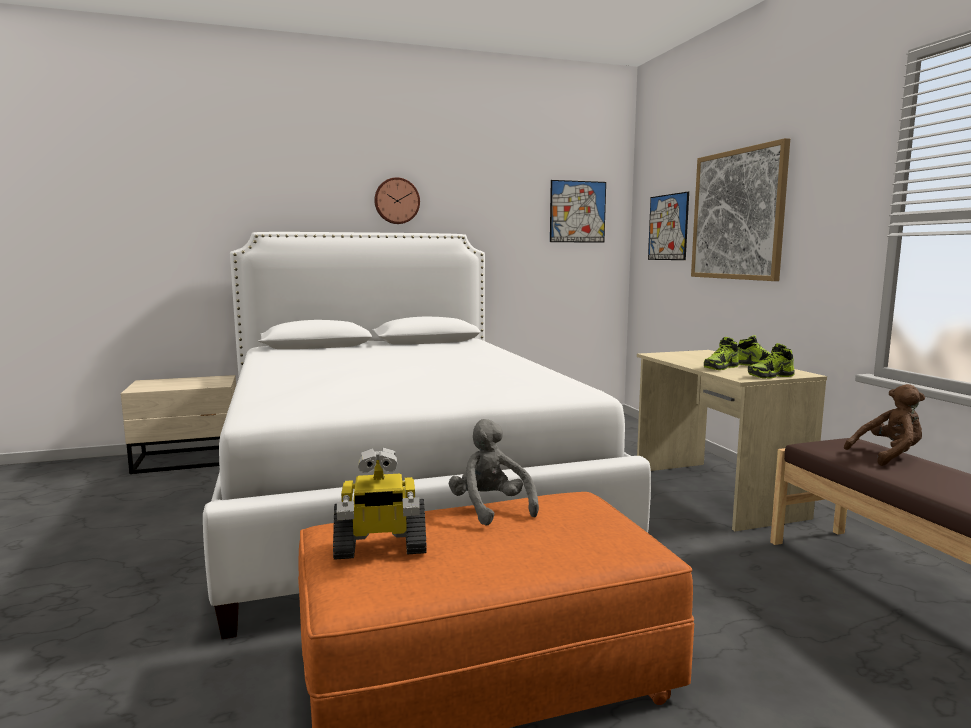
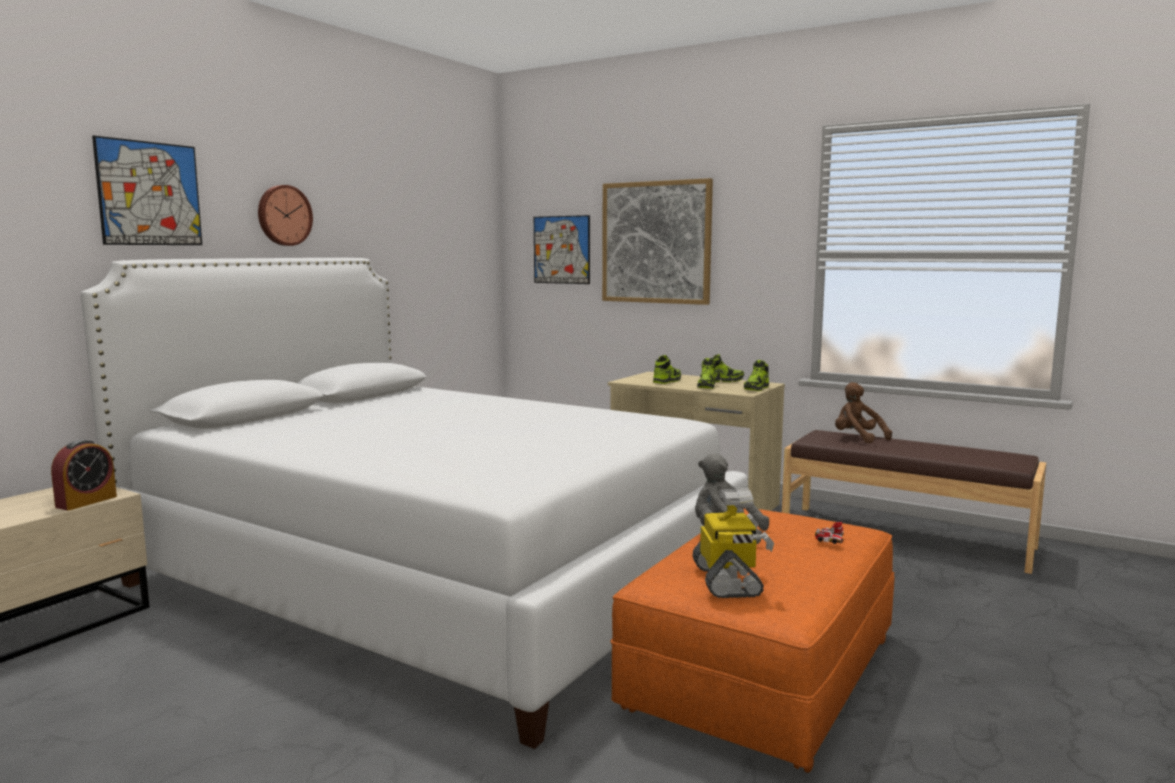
camera: 40 degrees left, 0 degrees up
(200, 386) = (86, 502): none -> alarm clock
(380, 547) = (728, 581): toy robot -> toy robot turned 45 degrees counterclockwise
(575, 546) = (830, 539): none -> toy car
(577, 211) = (459, 230): picture -> picture (149, 193)
(695, 359) = (667, 381): none -> shoe
(888, 456) = (857, 438): brown plush toy -> brown plush toy turned 75 degrees counterclockwise

